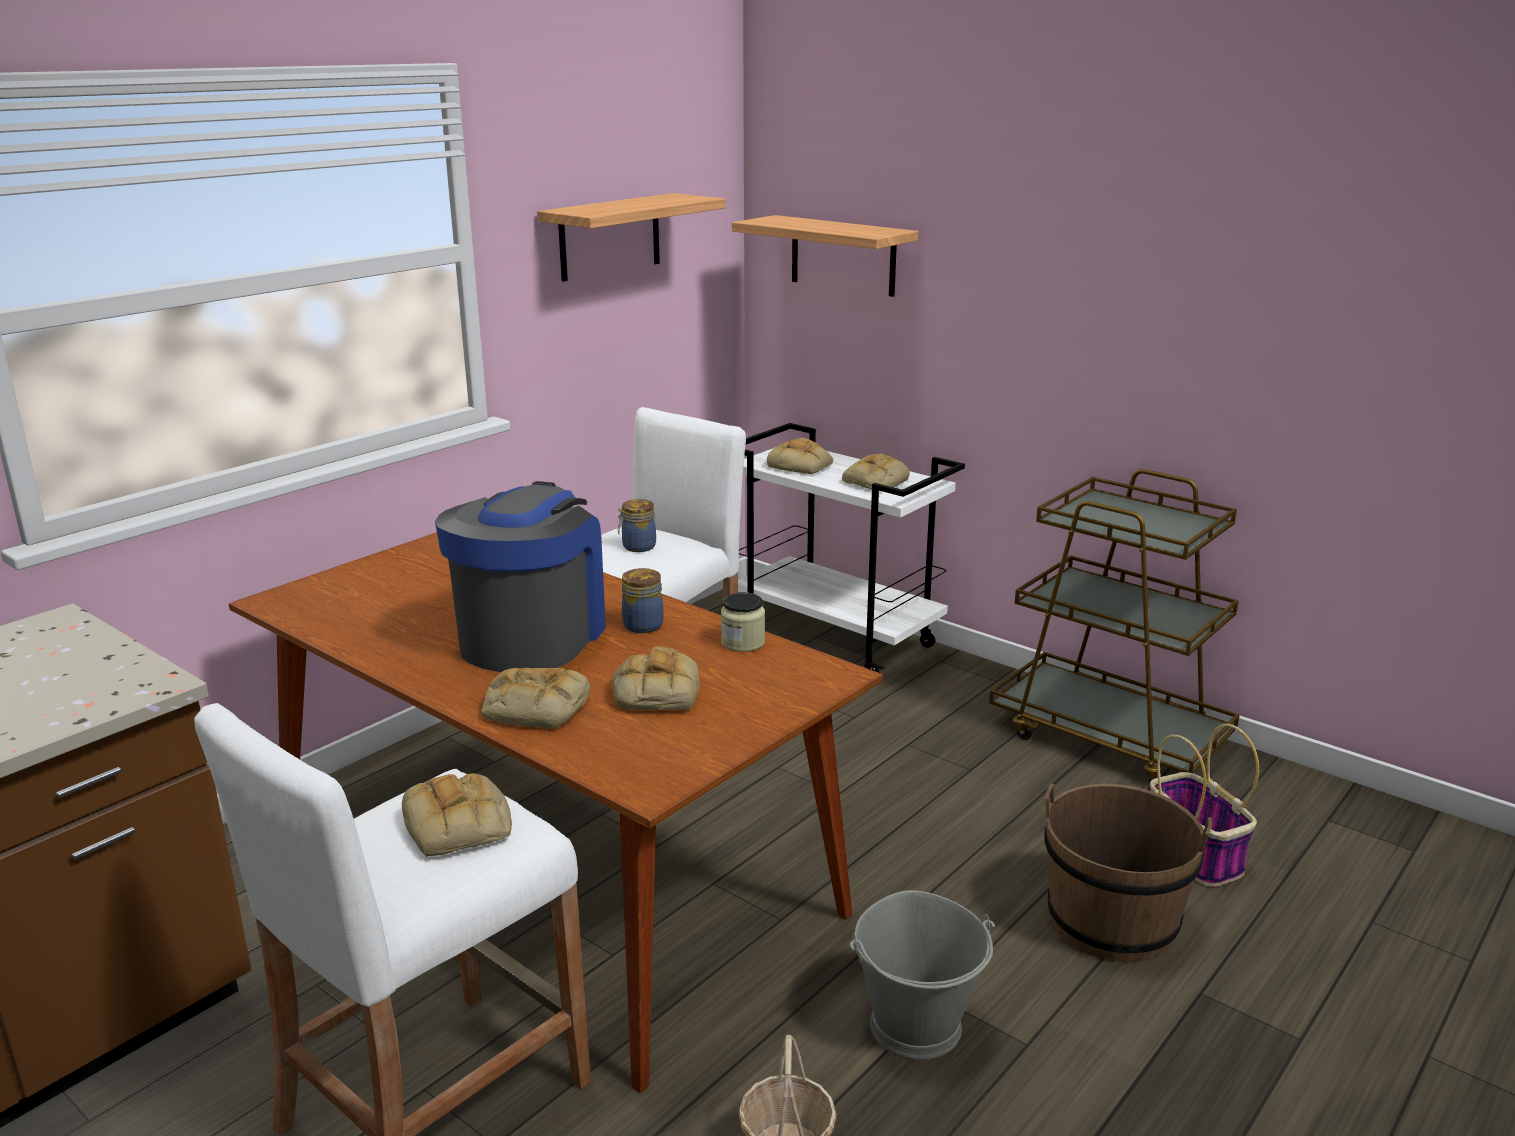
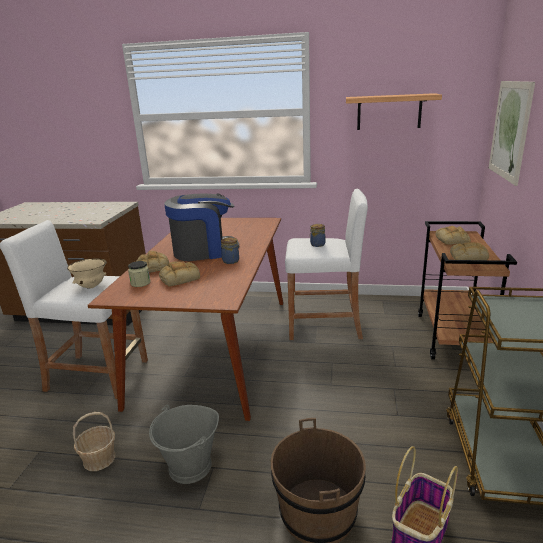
camera: 60 degrees right, 0 degrees up
(459, 825) = (91, 287): bread -> beige bowl
(743, 642) = (235, 278): jar -> jar (140, 283)
(839, 640) = (453, 337): white cart -> brown cart
(843, 255) = (509, 130): shelf -> picture

